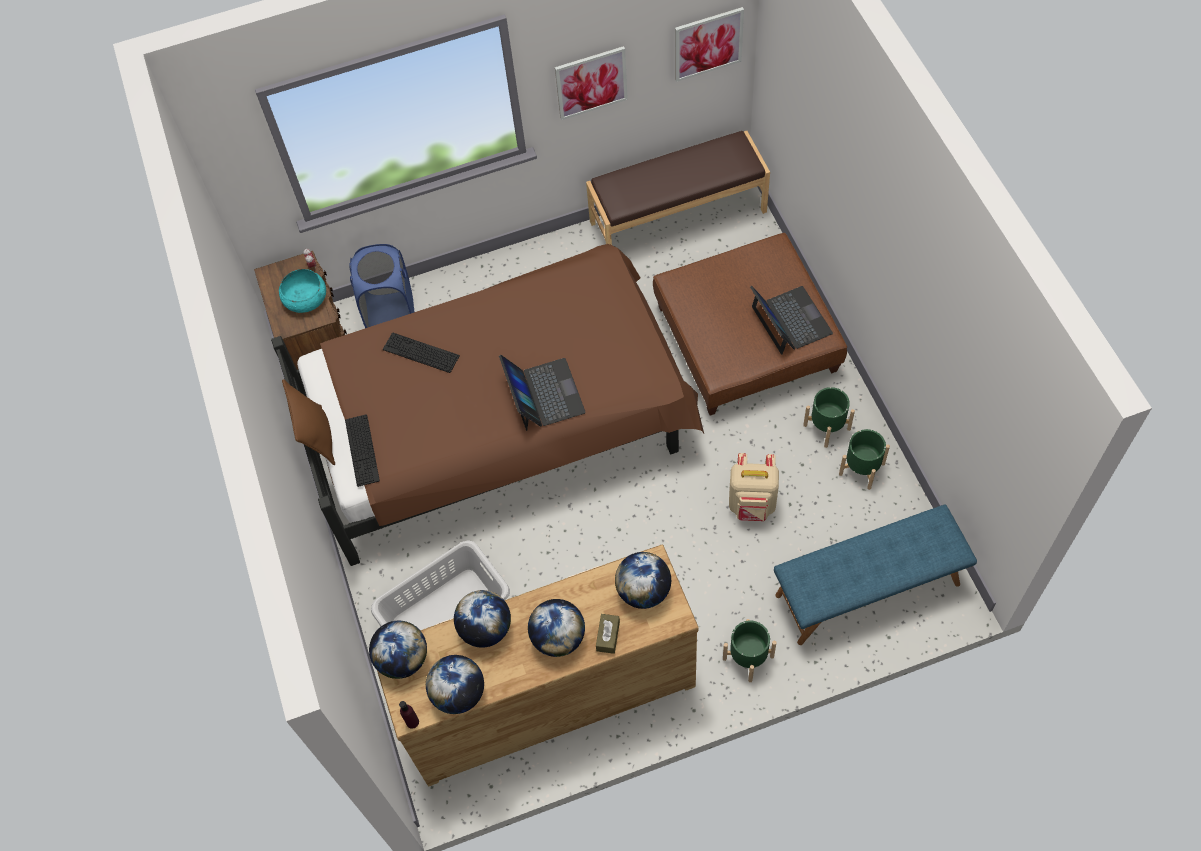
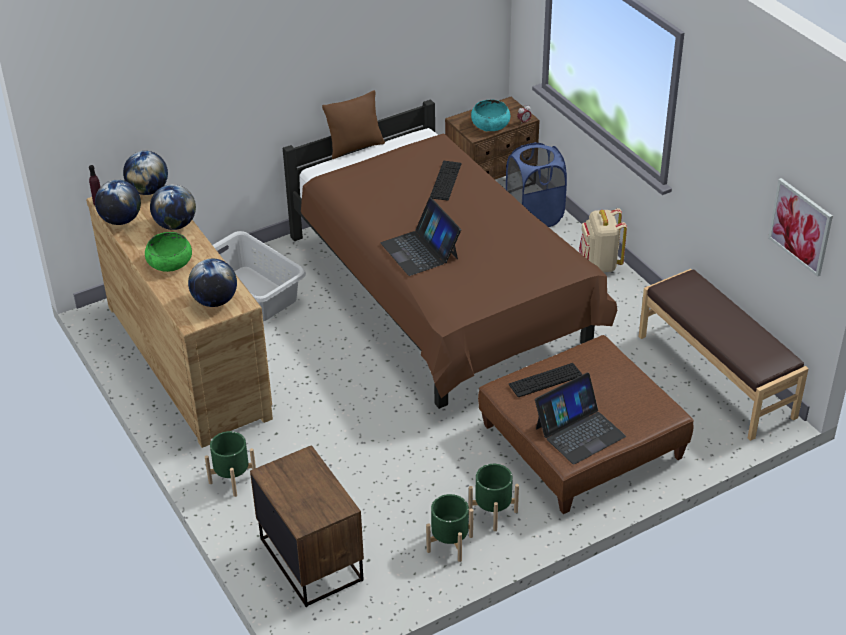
camera: 75 degrees right, 20 degrees down
(362, 450) = (346, 167): keyboard -> keyboard (545, 380)
(544, 394) = (420, 250): laptop -> laptop turned 90 degrees clockwise
(558, 638) = (169, 262): globe -> green bowl
(591, 82) = (717, 166): picture -> none
(608, 636) = (172, 287): brown tissue box -> none
(752, 505) = (391, 466): beige backpack -> beige backpack (600, 264)
(867, 590) = (312, 559): blue bench -> brown nightstand

